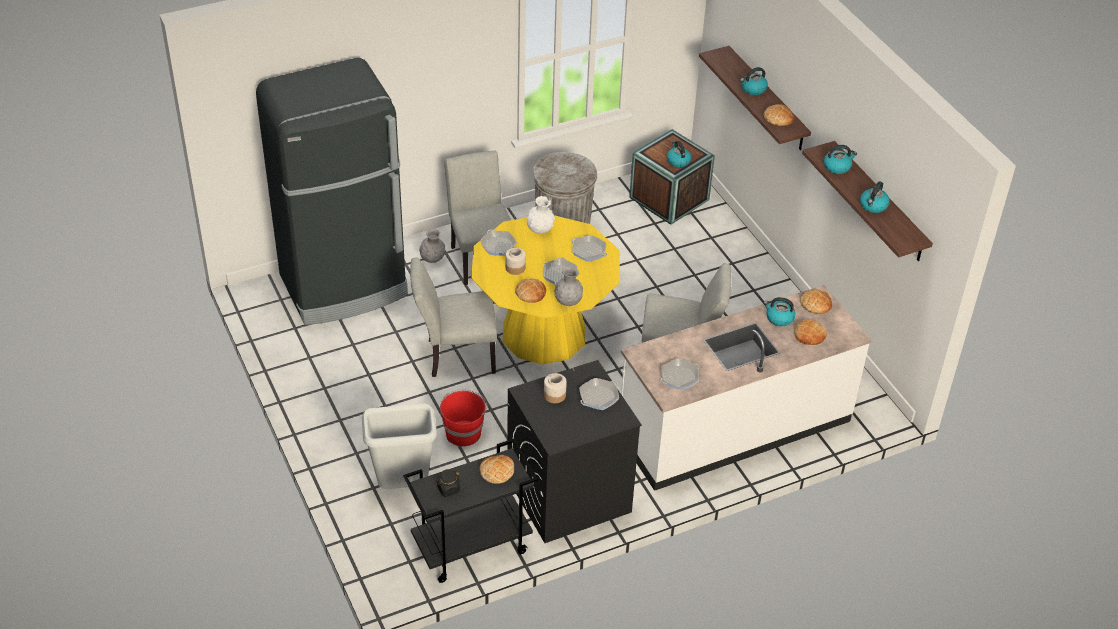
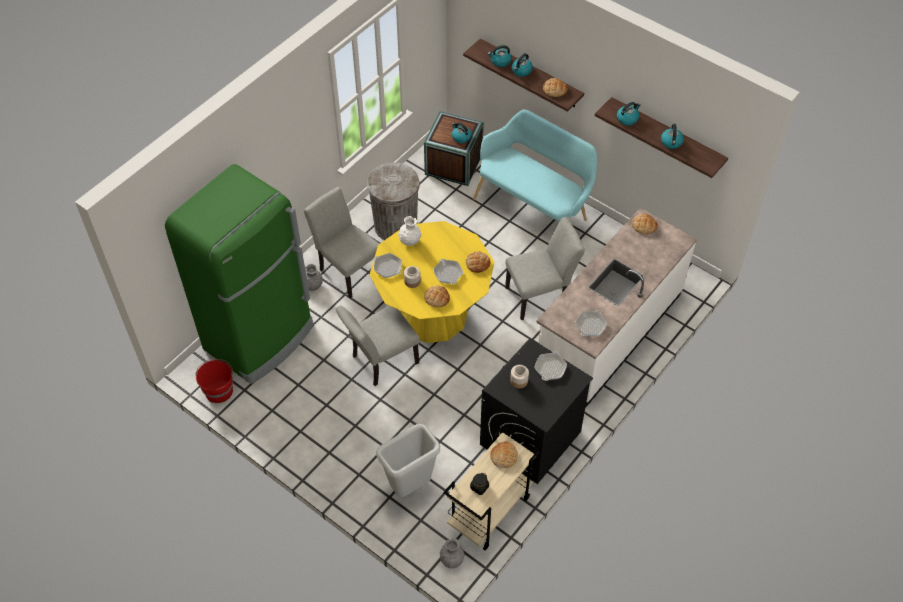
camera: 25 degrees left, 10 degrees up
(344, 287) = (260, 338): black fridge -> green fridge
(463, 432) = (426, 422): red bucket -> red bucket (219, 390)
(471, 548) = (489, 512): black cart -> beige cart
(568, 302) = (468, 294): grey vase -> grey vase (452, 560)
(589, 251) = (456, 244): frying pan -> none
(733, 272) = (534, 208): none -> turquoise bench
(779, 318) = (627, 248): kettle -> kettle (500, 61)
(809, 335) = (655, 252): bread -> bread (477, 263)

